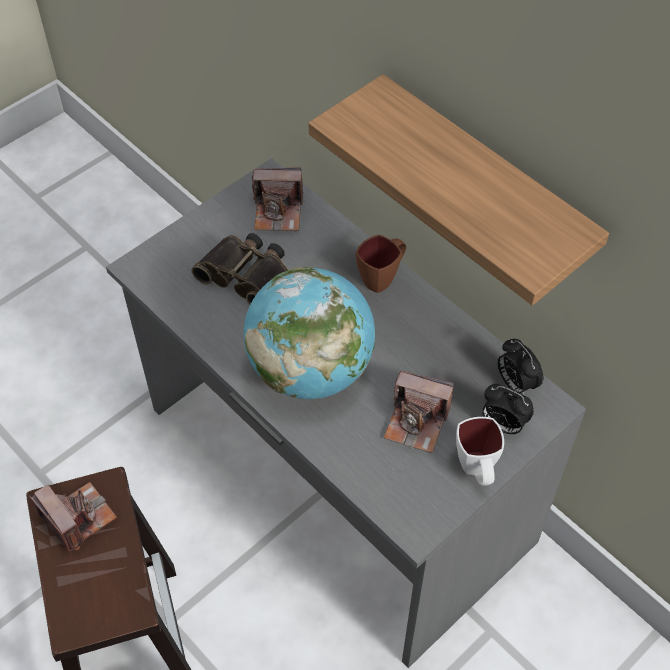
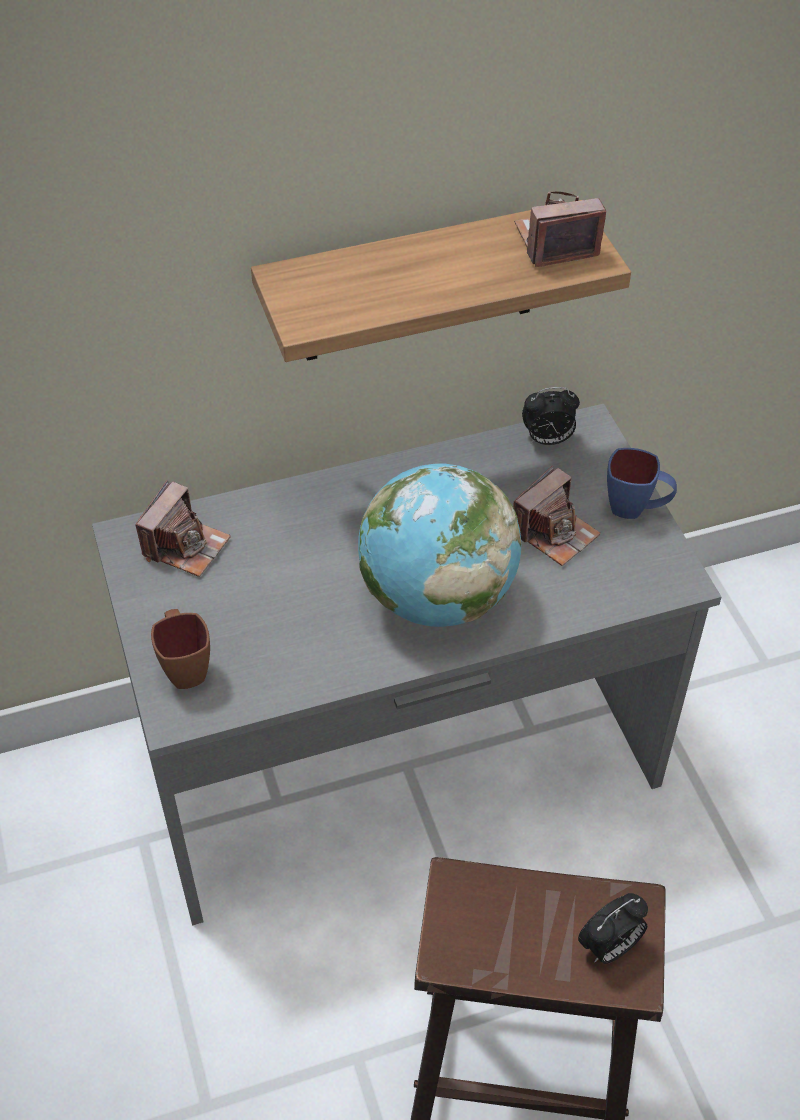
camera: 65 degrees left, 5 degrees down
(78, 518) = (484, 928): camera -> camera (555, 243)
(247, 274) = (262, 608): binoculars -> none
(382, 278) = (348, 490): brown mug -> brown mug (185, 667)
(476, 471) = (636, 509): white mug -> blue mug
(502, 424) = (591, 469): alarm clock -> alarm clock (609, 947)

